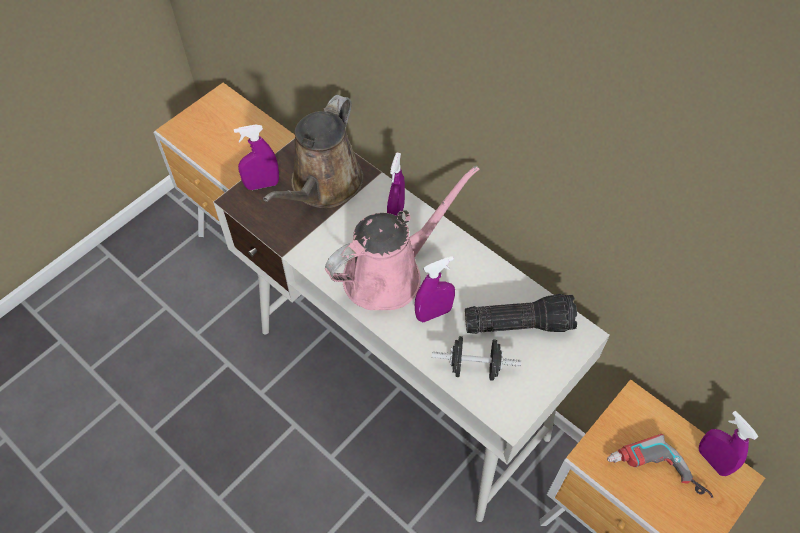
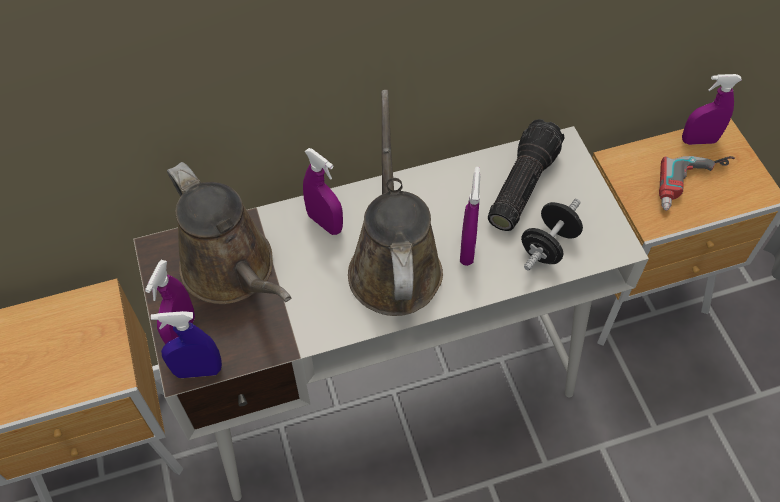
camera: 60 degrees left, 0 degrees up
(240, 208) = (198, 371): none -> blue spray bottle
(389, 273) = (394, 264): pink watering can -> brown watering can

